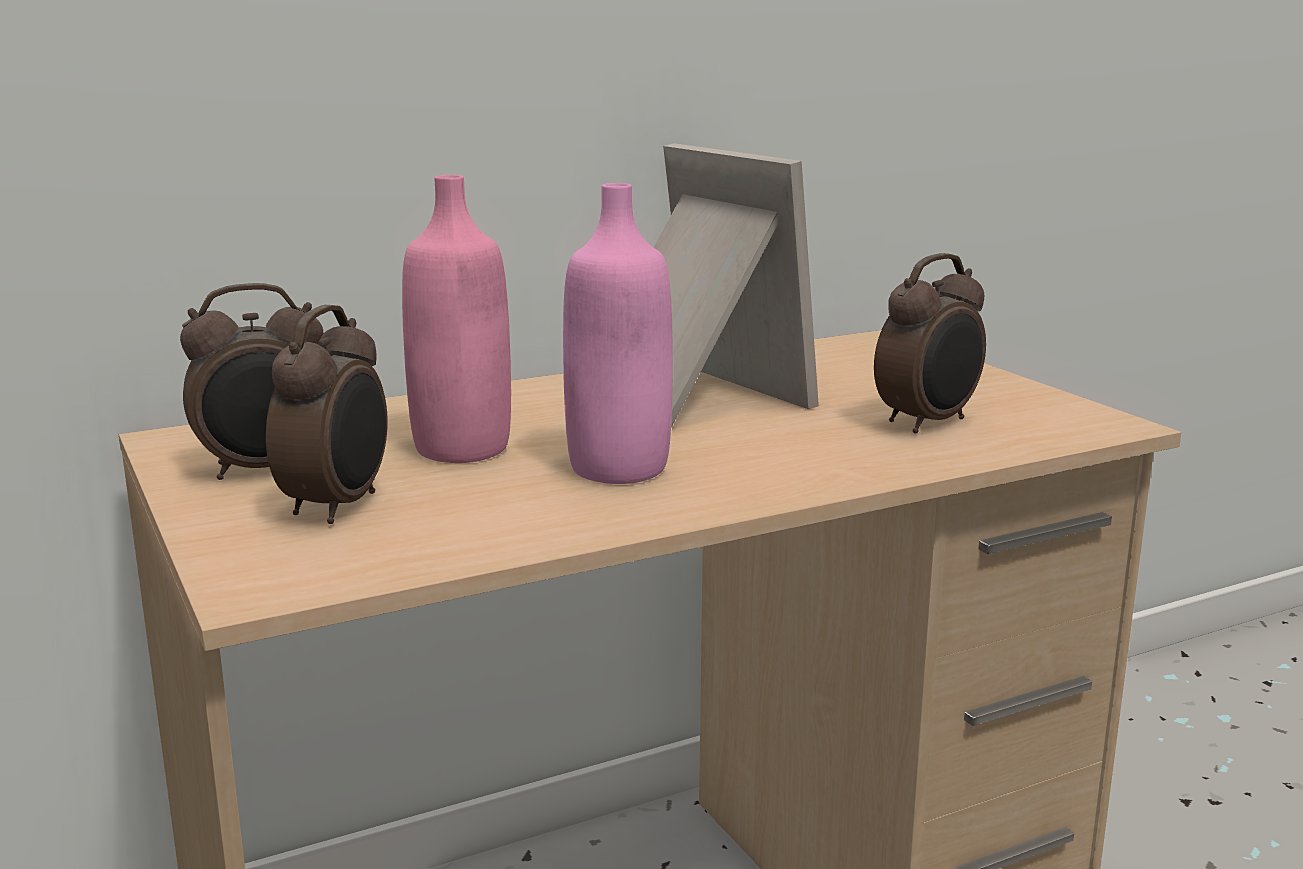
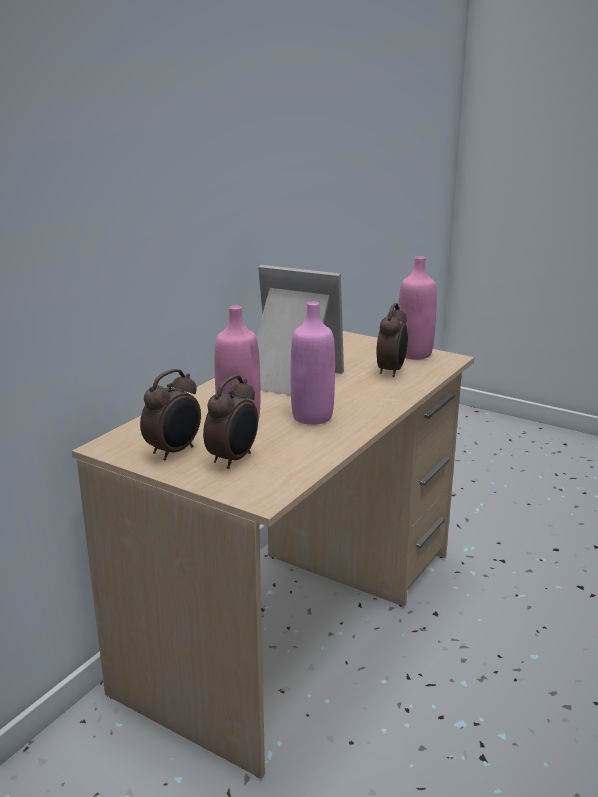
camera: 30 degrees left, 5 degrees up
(339, 506) = (234, 459): alarm clock -> alarm clock turned 45 degrees clockwise
(1031, 403) = (414, 354): none -> pink bottle

